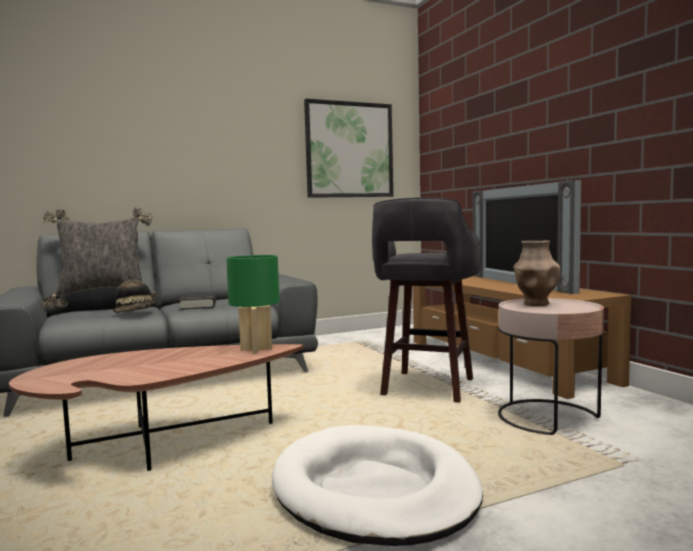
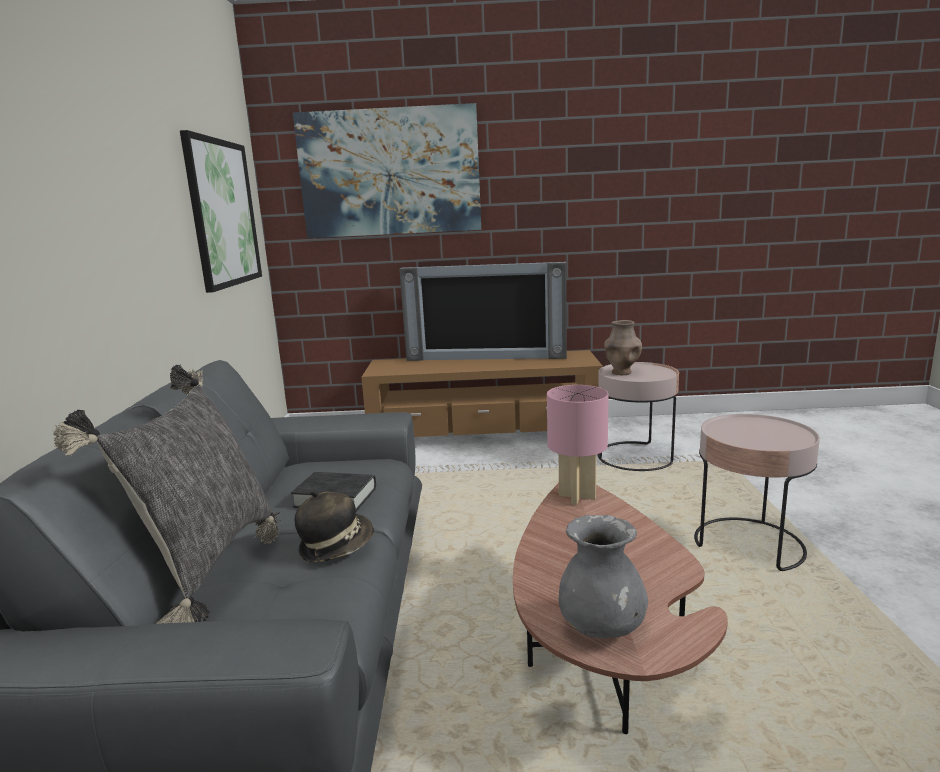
camera: 65 degrees left, 10 degrees up
(64, 370) = (602, 626): none -> grey vase
(257, 349) = (577, 496): green table lamp -> pink table lamp
(374, 490) = (749, 544): white dog bed -> pink side table
(426, 388) = (532, 479): grey stool -> none
(480, 108) = (389, 172): none -> picture

